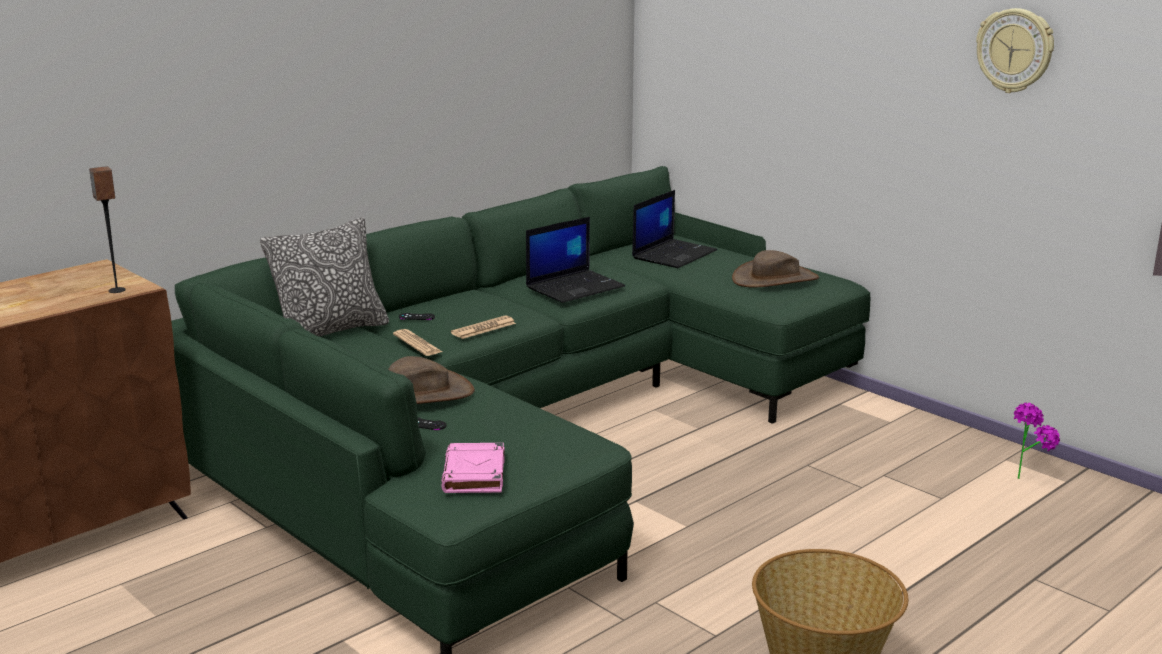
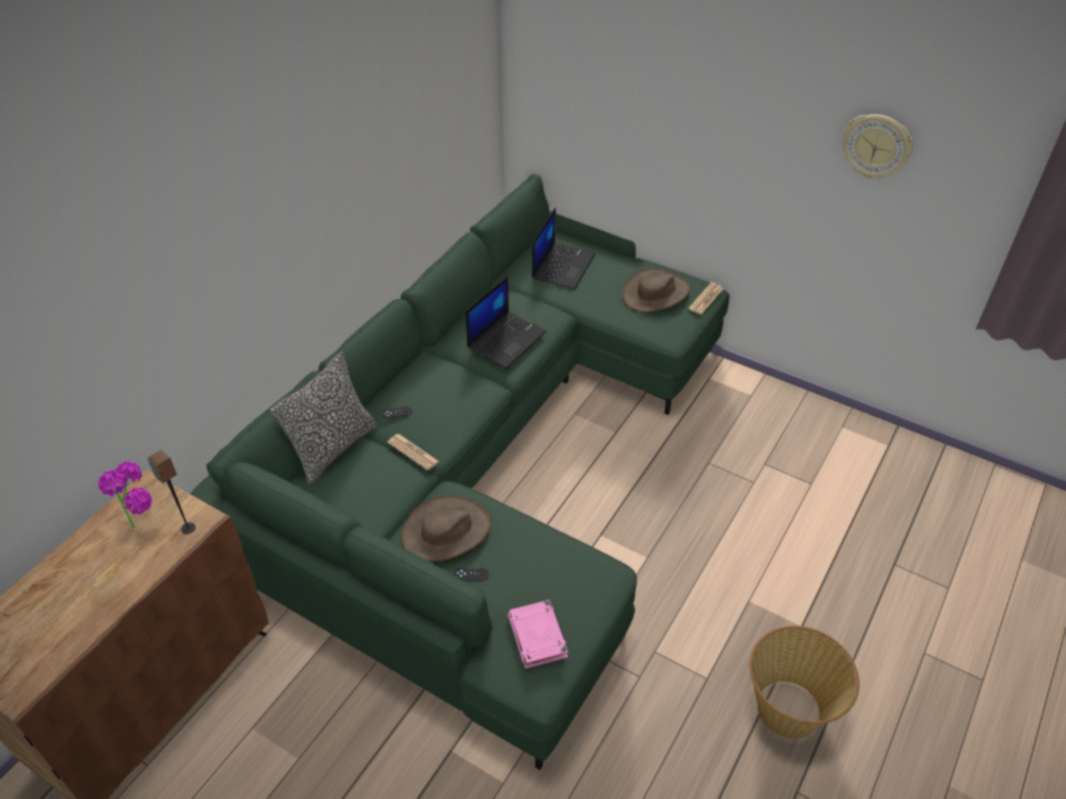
camera: 15 degrees left, 25 degrees up
(483, 328) = (458, 420): newspaper -> newspaper (706, 299)
(1026, 476) = (861, 445): potted plant -> potted plant (144, 522)

